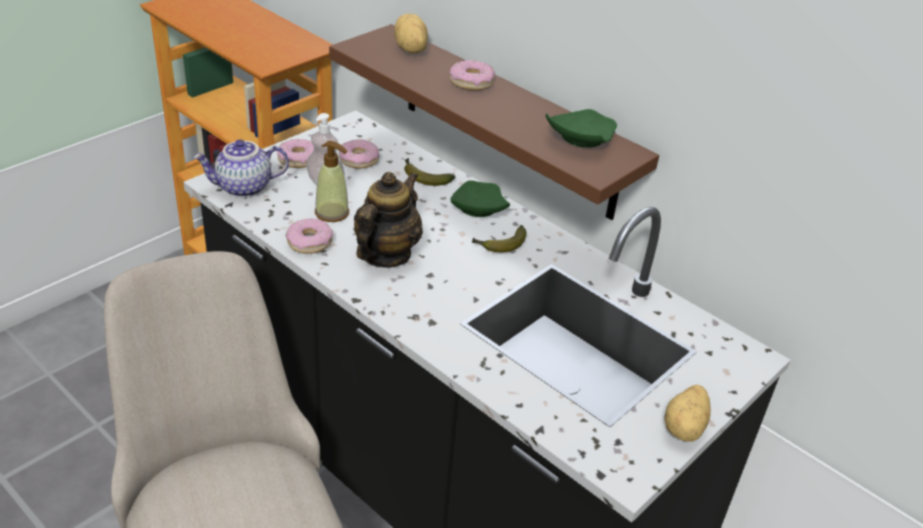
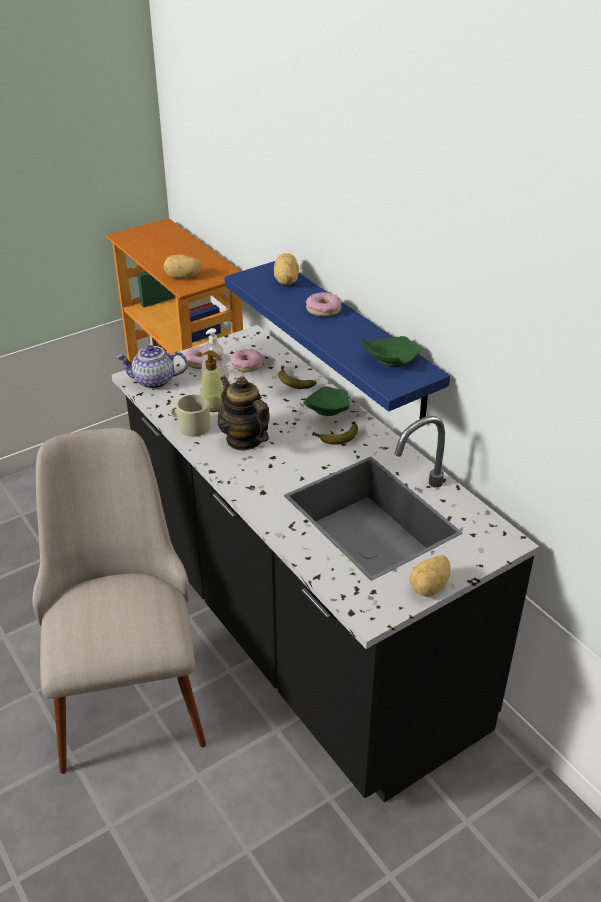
camera: 15 degrees right, 0 degrees up
(259, 53) = (183, 277): none -> potato
(309, 242) = (190, 426): donut -> beige mug
(386, 254) = (244, 439): teapot -> teapot turned 75 degrees counterclockwise
(508, 122) = (355, 342): brown shelf -> blue shelf

